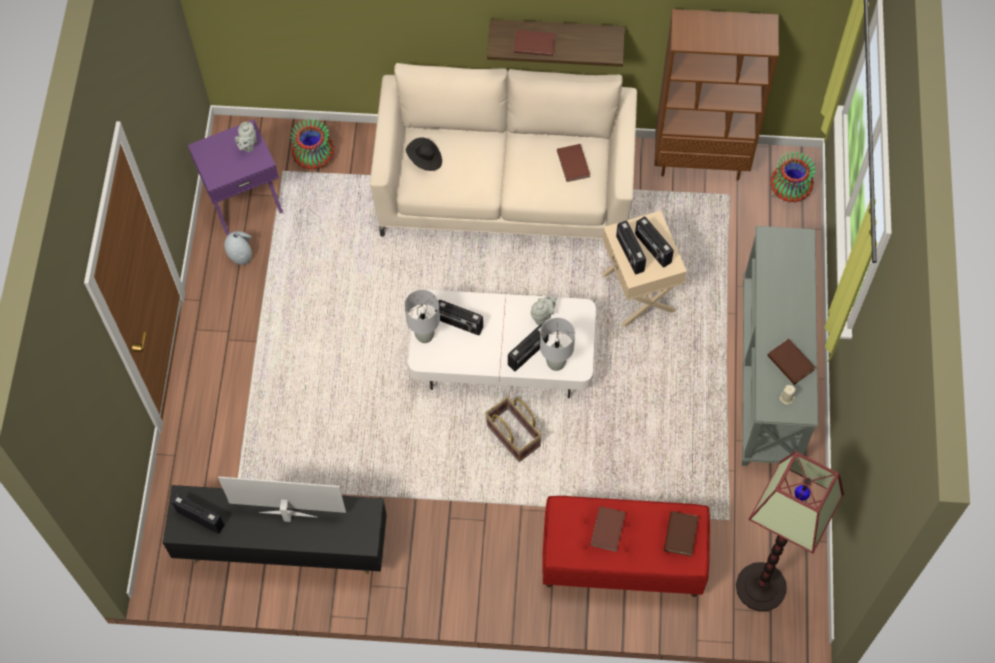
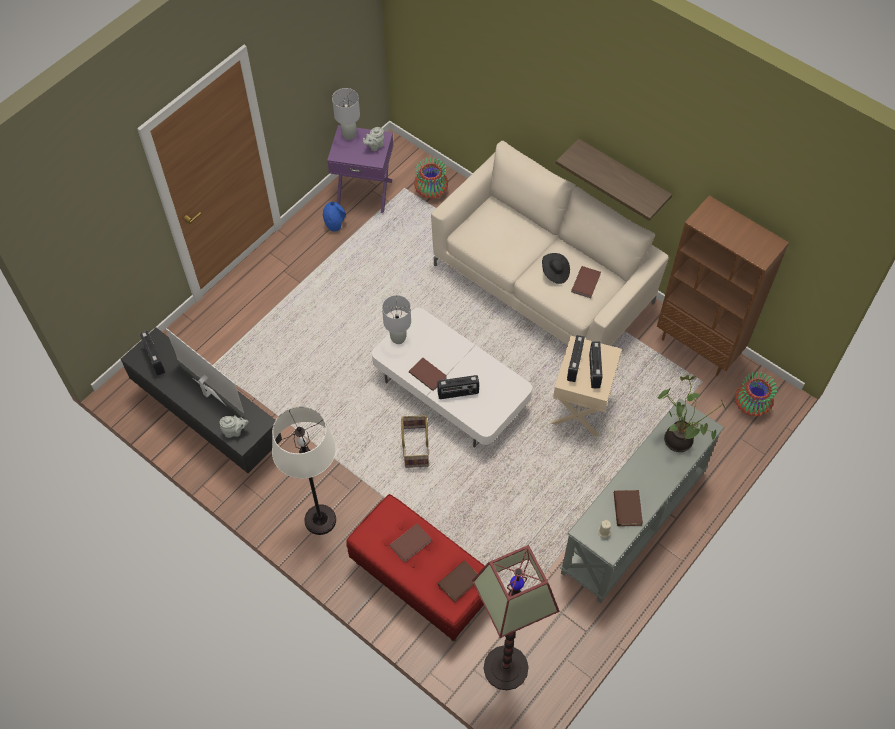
camera: 35 degrees right, 5 degrees down
(241, 255) = (335, 224): grey vase -> blue vase
(425, 160) = (485, 222): black hat -> black hat (555, 273)
(459, 324) = (427, 345): radio -> none
(478, 569) = (320, 520): none -> white floor lamp
(534, 43) = (596, 170): brown book -> brown book (428, 374)
(543, 315) = (489, 374): grey teapot -> grey teapot (235, 431)
(556, 363) = (472, 412): grey table lamp -> grey table lamp (349, 135)
(786, 265) = (680, 439): none -> potted plant

